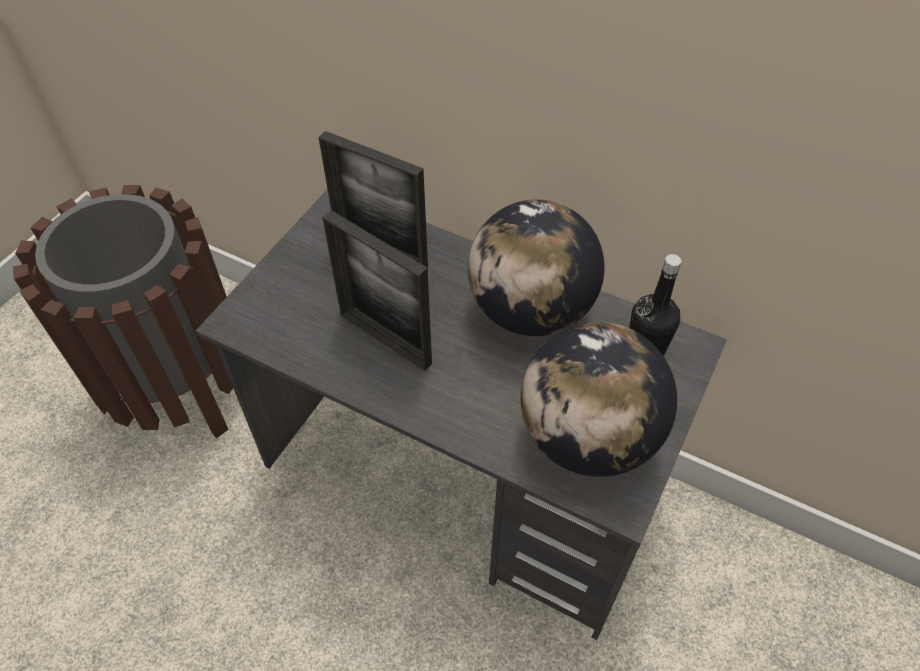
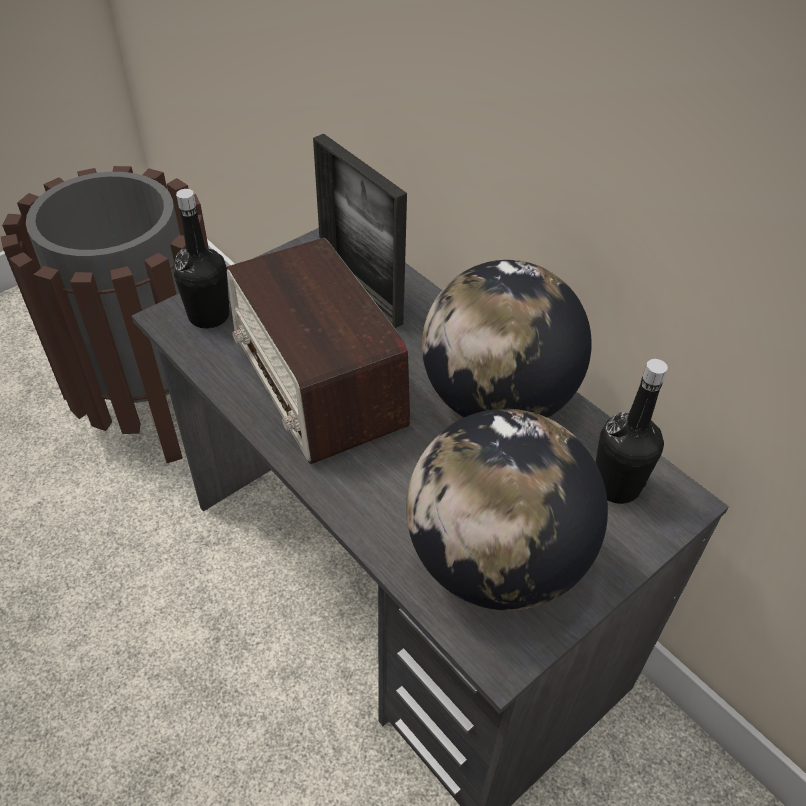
camera: 20 degrees right, 5 degrees down
(264, 310) = (209, 316): none -> black bottle
(385, 339) = (318, 381): picture frame -> radio

